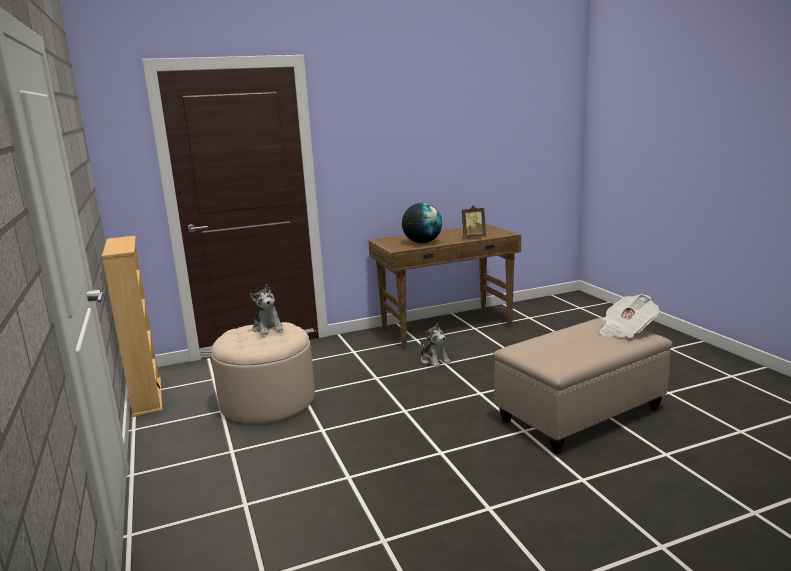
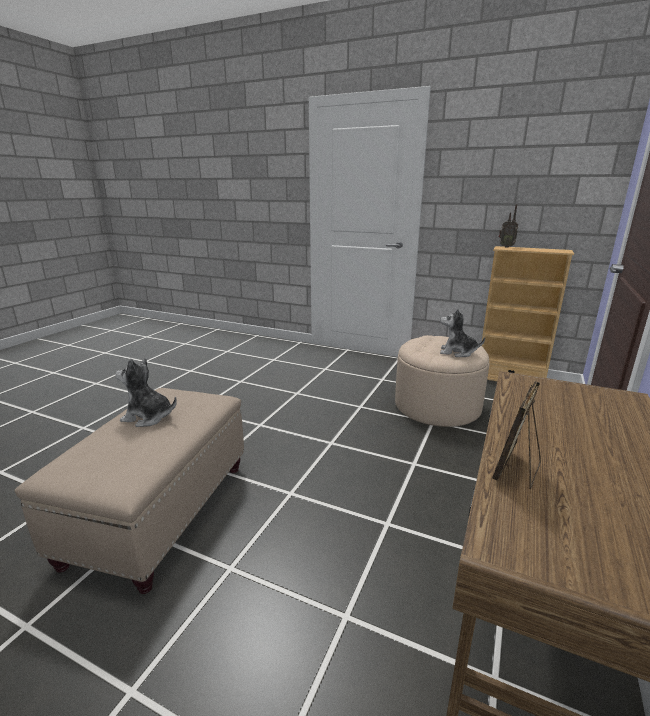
camera: 135 degrees right, 5 degrees up
(112, 250) = (506, 247): none -> radio
(422, 242) = (541, 410): globe -> none
(434, 360) = (405, 522): plush toy -> plush toy (148, 417)
(626, 330) = (87, 472): newspaper -> none

